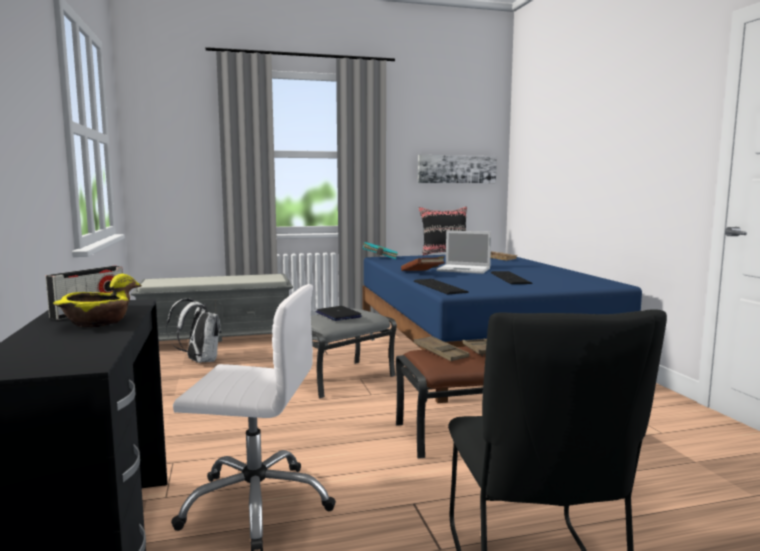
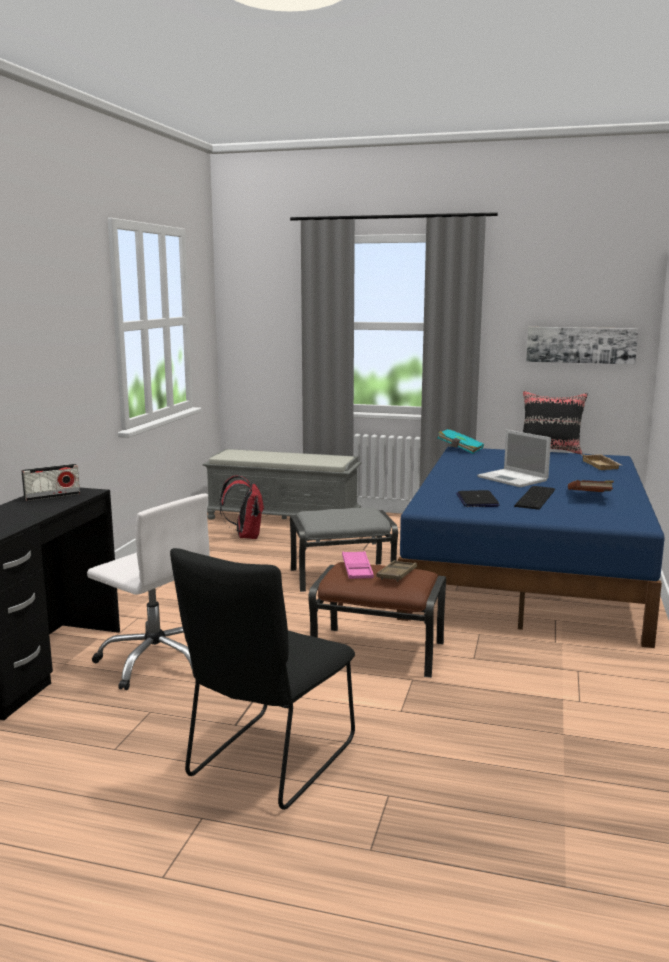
camera: 30 degrees right, 5 degrees up
(98, 322) = (41, 507): yellow bowl -> none
(199, 361) = (245, 536): white backpack -> red backpack
(338, 315) = (341, 513): laptop -> laptop (477, 500)
(423, 273) = (454, 479): brown book -> brown book (590, 497)
(440, 286) = (431, 499): keyboard -> none
(440, 353) = (357, 569): brown tray -> pink tray

